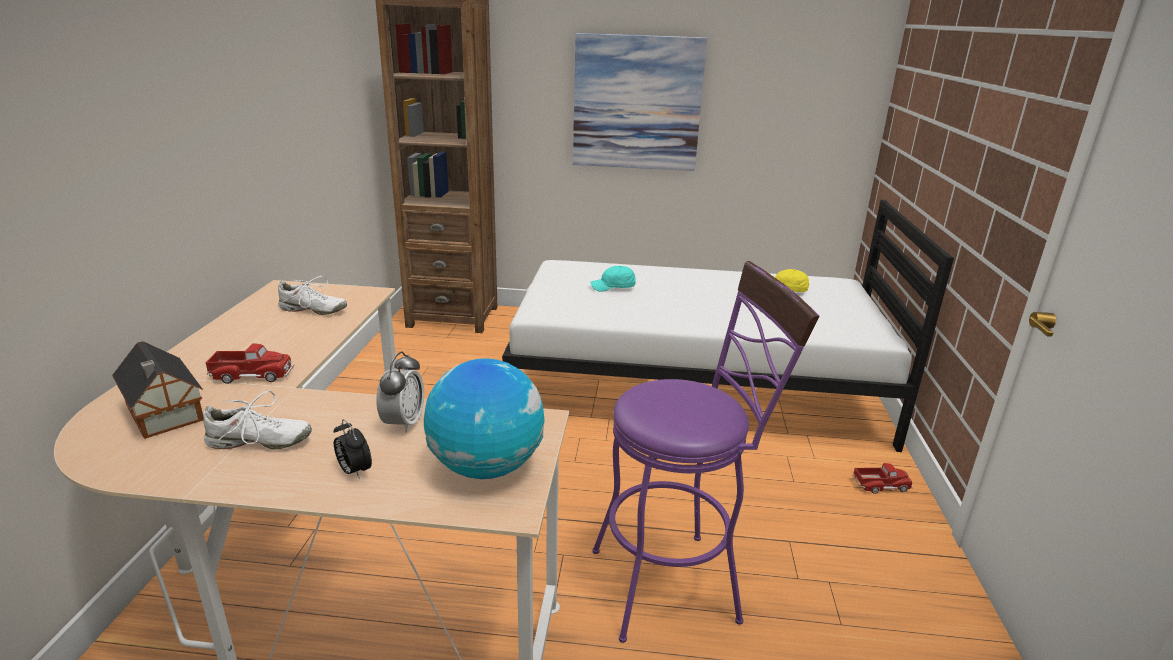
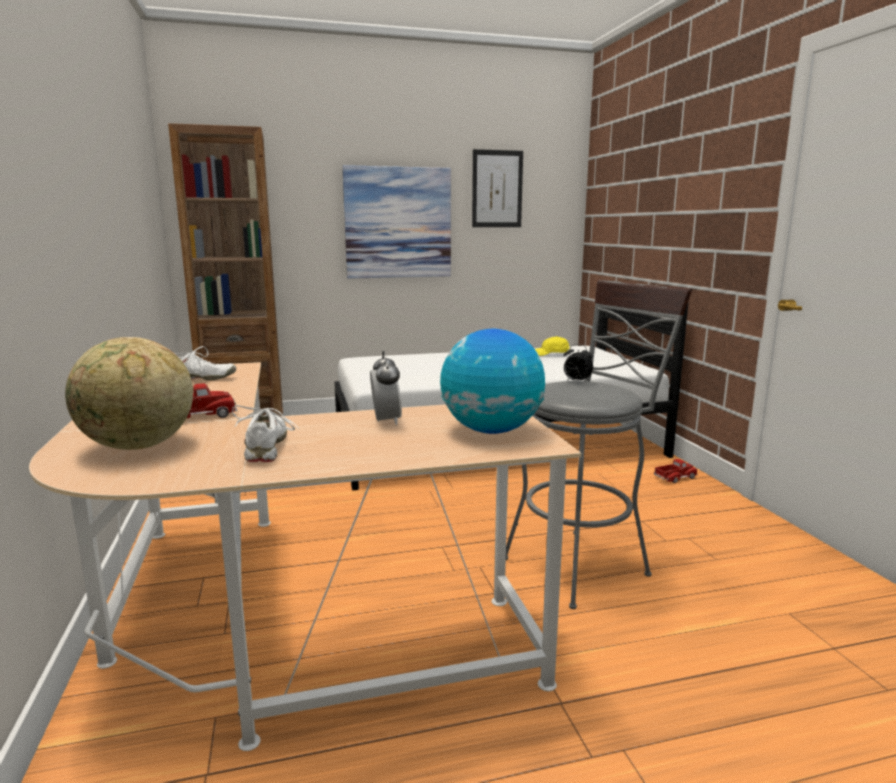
camera: 20 degrees left, 10 degrees down
(164, 414) = (138, 447): toy house -> globe
(259, 442) = (267, 447): white shoe -> white shoe turned 75 degrees counterclockwise
(354, 471) = (383, 448): alarm clock -> alarm clock (576, 382)
(613, 287) = (419, 366): turquoise cap -> none
(677, 582) = (583, 562): purple stool -> grey stool
(767, 65) = (497, 189): none -> picture

